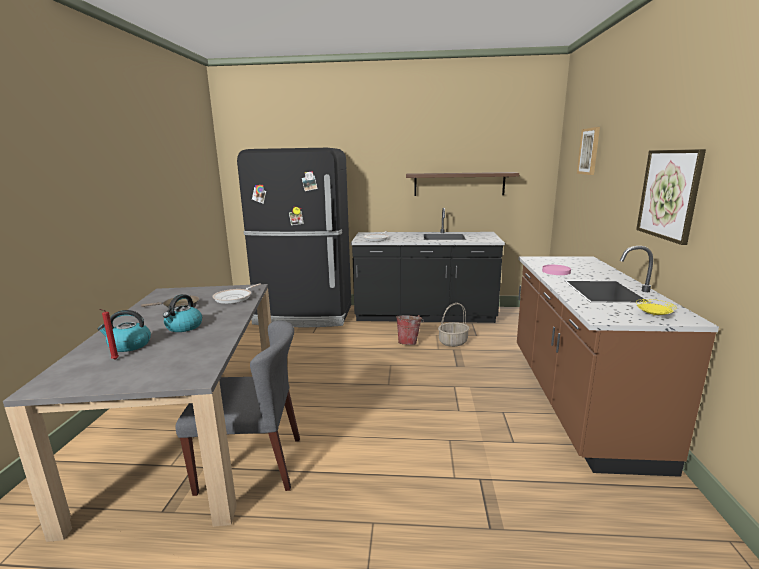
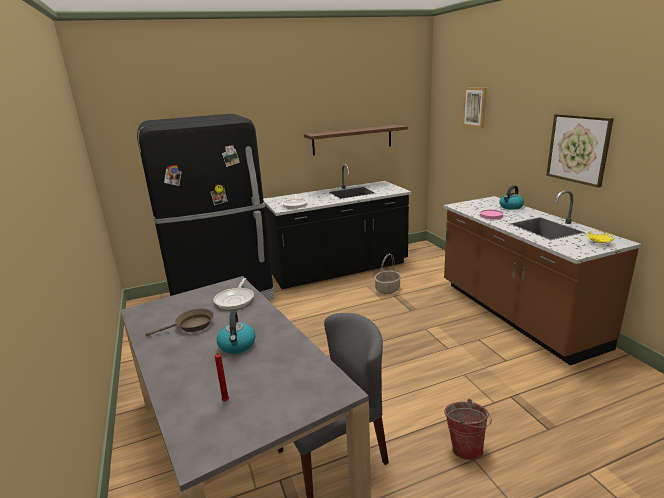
camera: 25 degrees left, 5 degrees up
(129, 345) = (213, 382): kettle -> kettle (510, 207)
(409, 343) = (352, 299): bucket -> bucket (465, 447)

